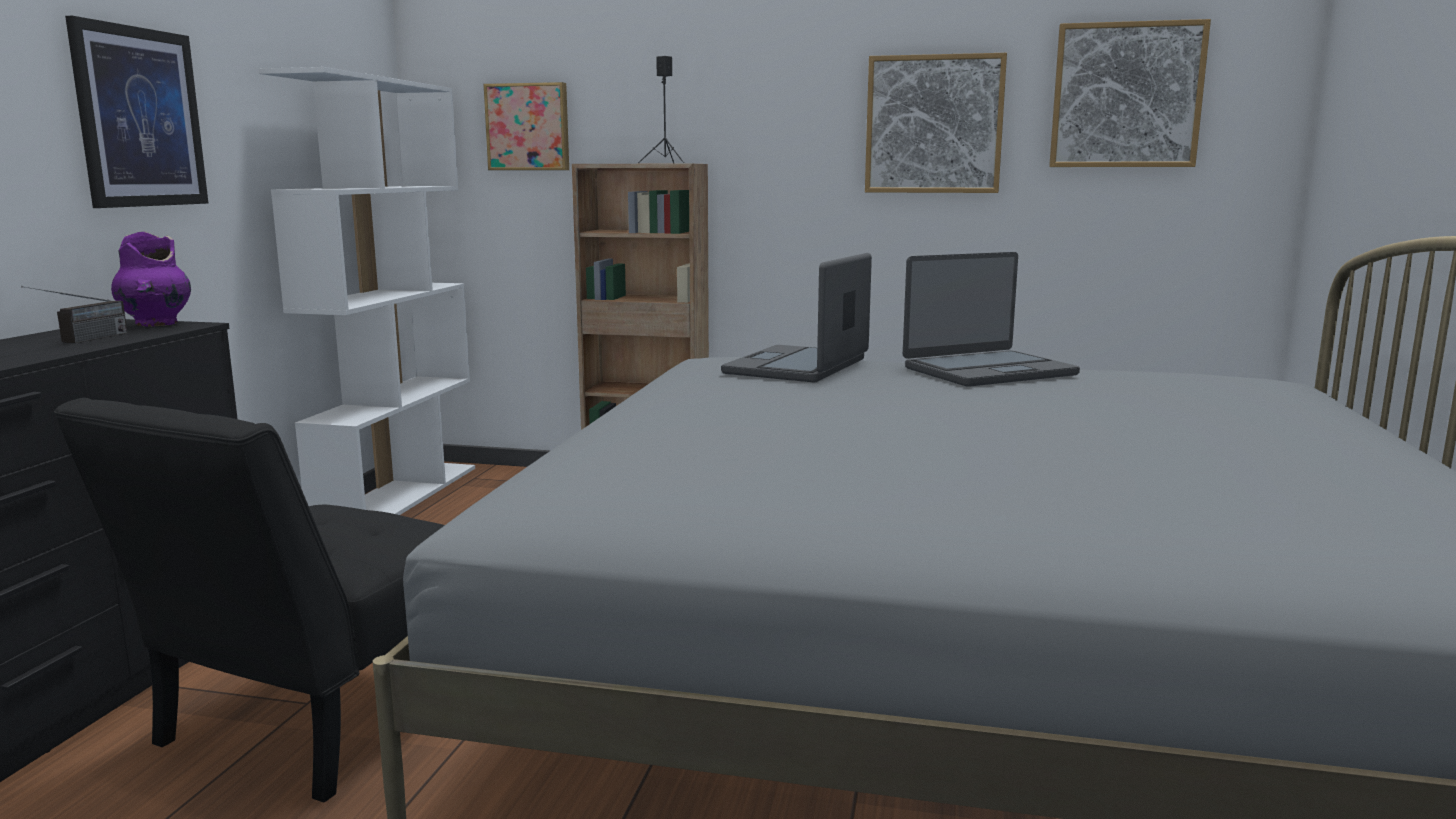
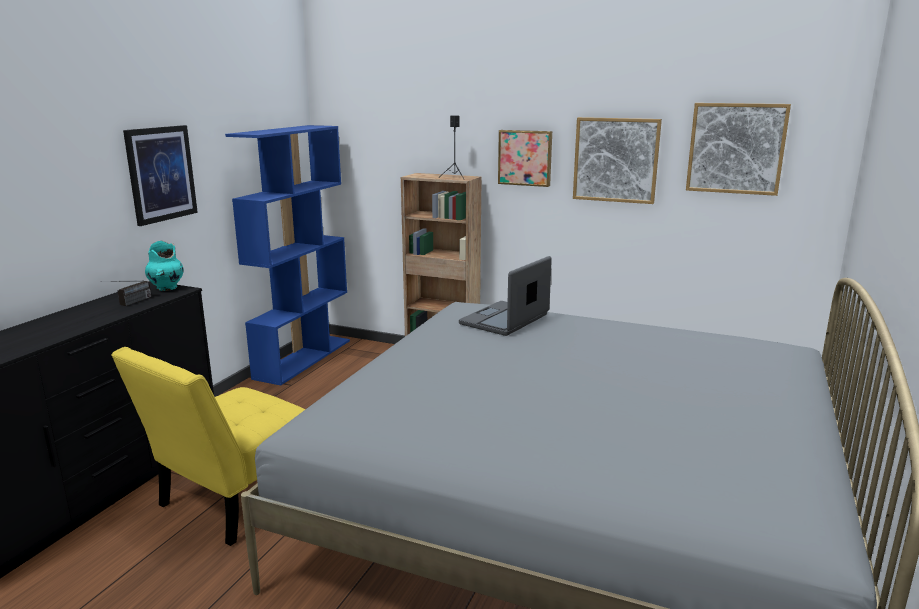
camera: 10 degrees right, 5 degrees up
(156, 324) = (167, 288): purple vase -> turquoise vase
(313, 723) = (233, 501): black chair -> yellow chair
(398, 496) = (303, 358): white bookcase -> blue bookcase
(528, 127) = (381, 149): picture -> picture (525, 157)
(987, 371) = (612, 330): laptop -> none

